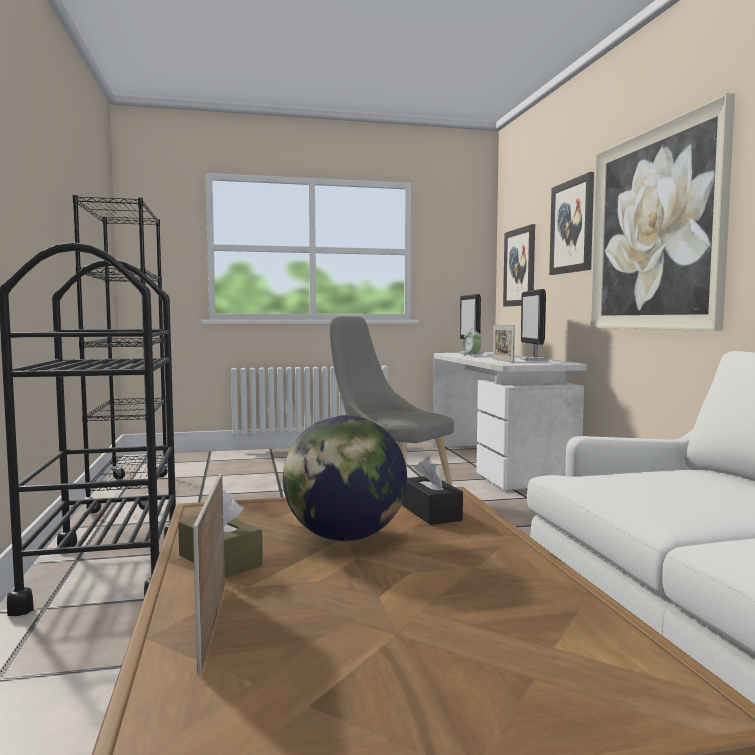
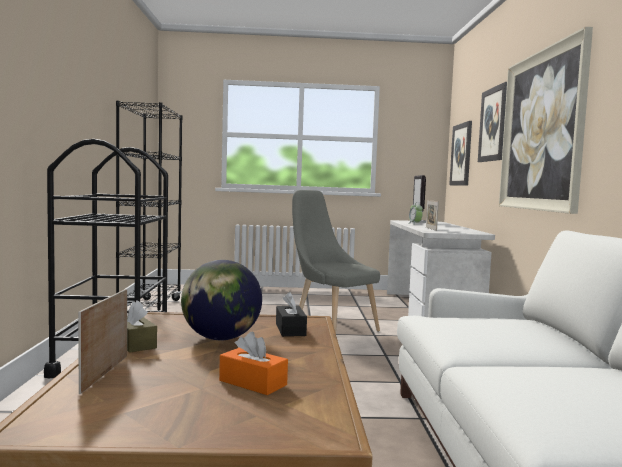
camera: 10 degrees right, 0 degrees up
(466, 612) = (253, 383): none -> orange tissue box
(534, 359) = (458, 229): monitor -> none

